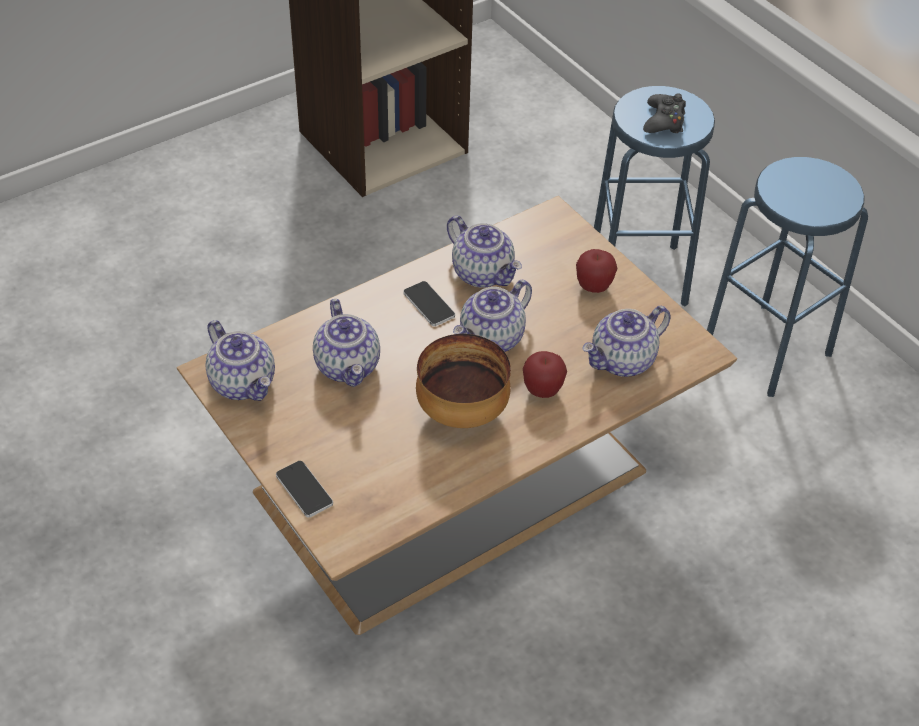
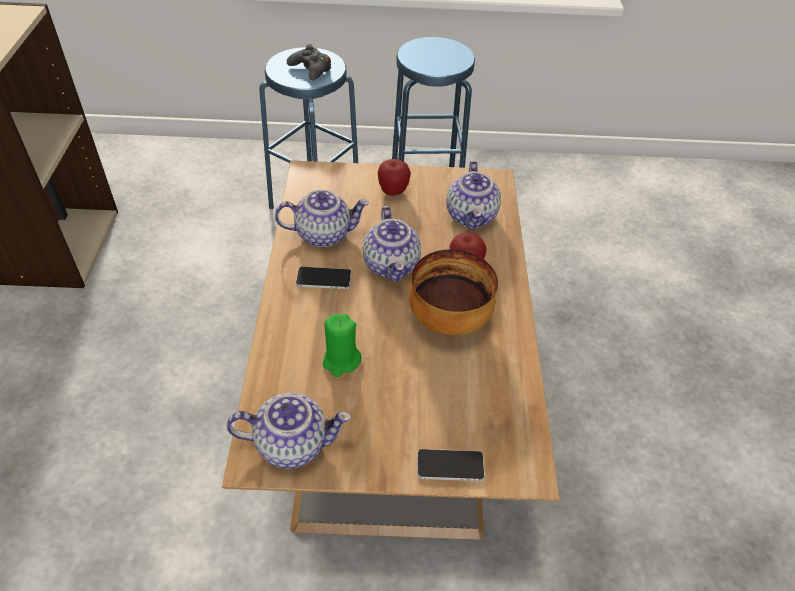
camera: 55 degrees left, 0 degrees up
(348, 366) = (341, 361): teapot -> green candle

